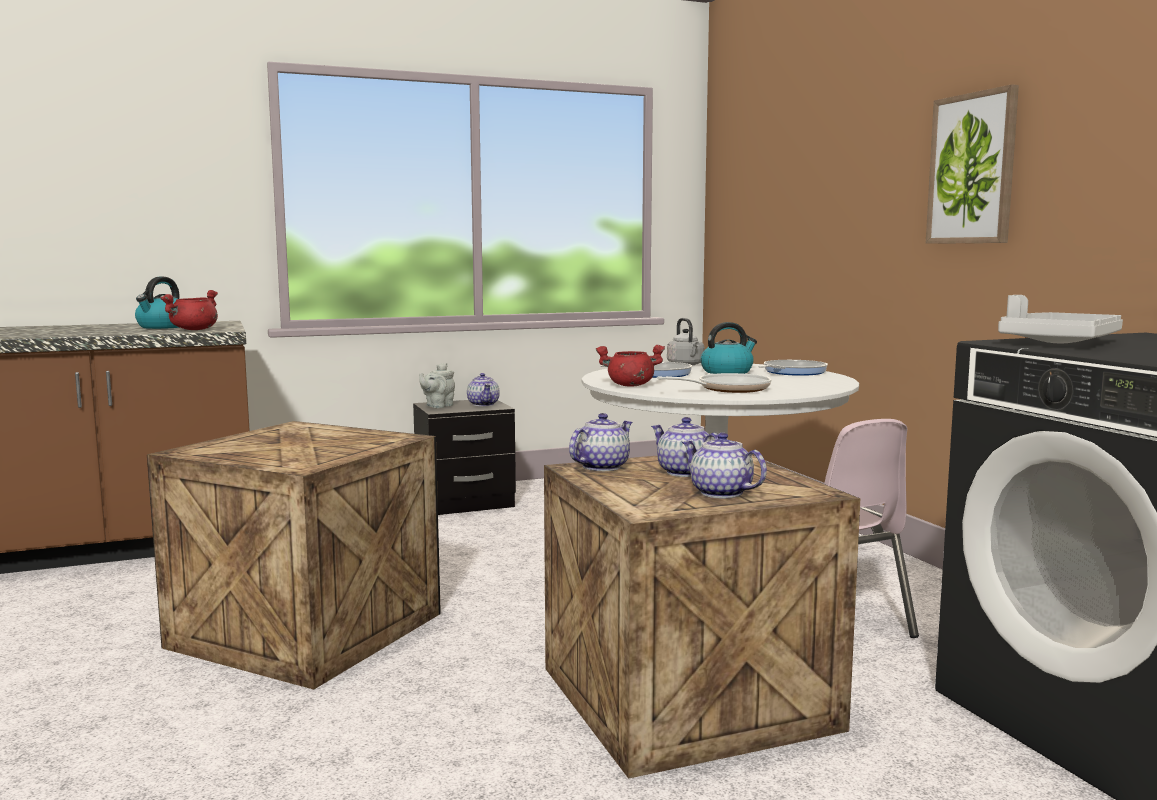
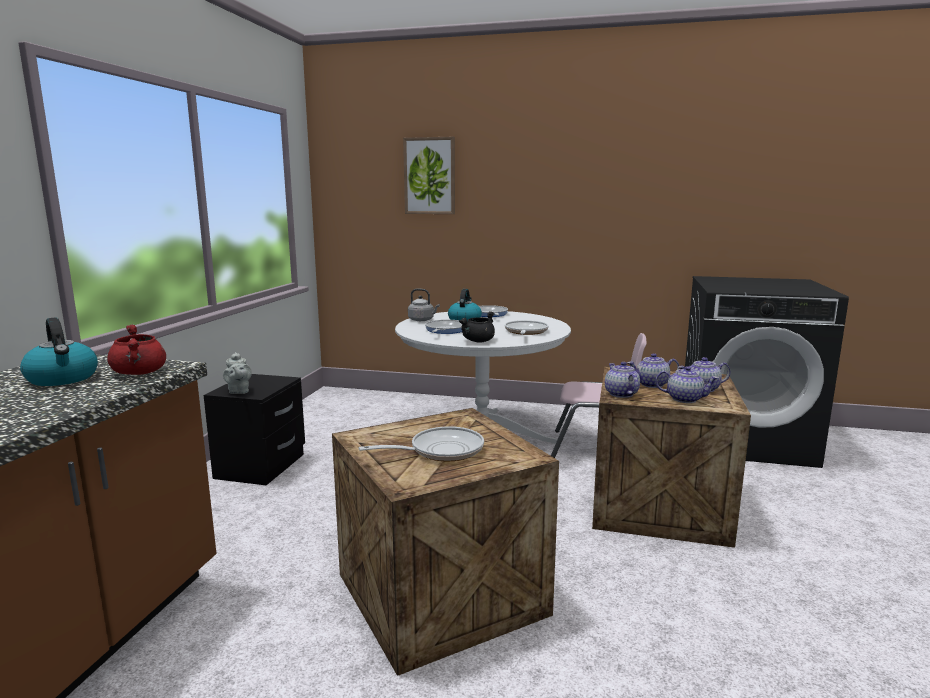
camera: 55 degrees left, 5 degrees up
(283, 446) = (440, 451): none -> frying pan
(484, 404) = (266, 380): teapot -> teapot (685, 399)
(629, 385) = (478, 341): red cooking pot -> black cooking pot
(972, 169) = (579, 194): picture -> picture (429, 176)
(1059, 343) = (730, 287): grey tray -> none

